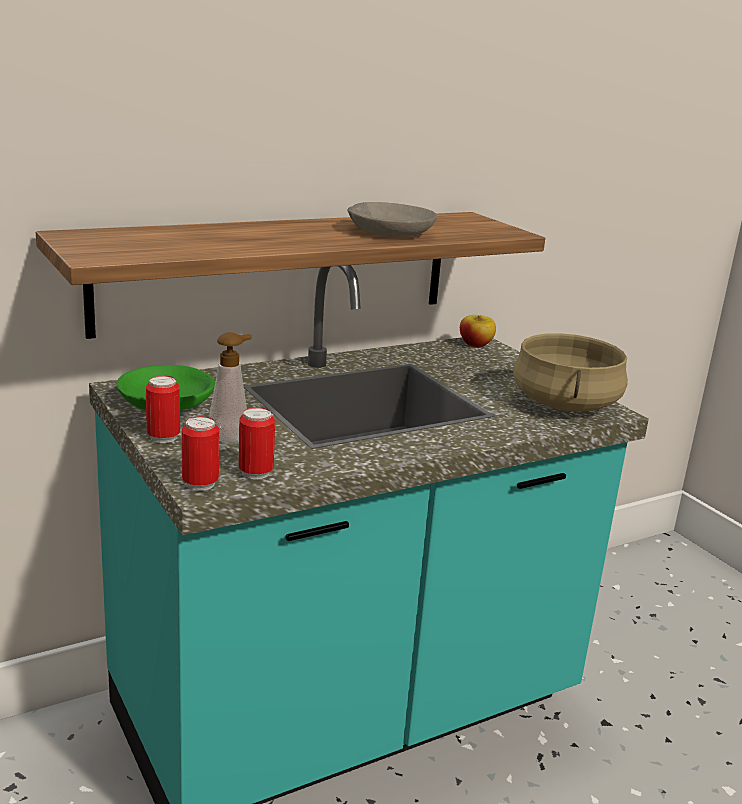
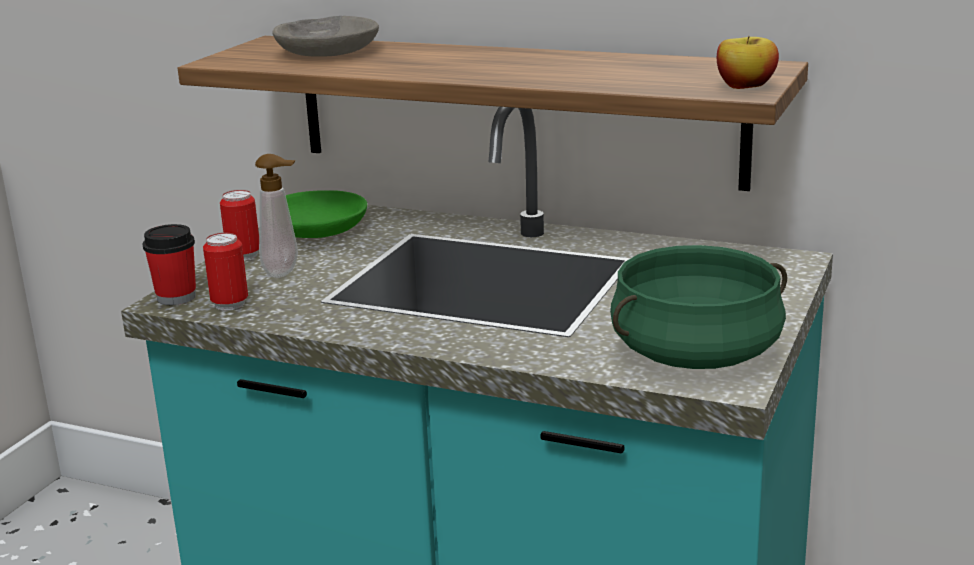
camera: 55 degrees right, 0 degrees up
(200, 484) = (176, 297): can -> cup
(389, 232) = (577, 72): grey bowl -> grey bowl (327, 51)
(475, 344) = (777, 260): apple -> apple (745, 86)
(566, 404) = (696, 355): beige cooking pot -> green cooking pot

